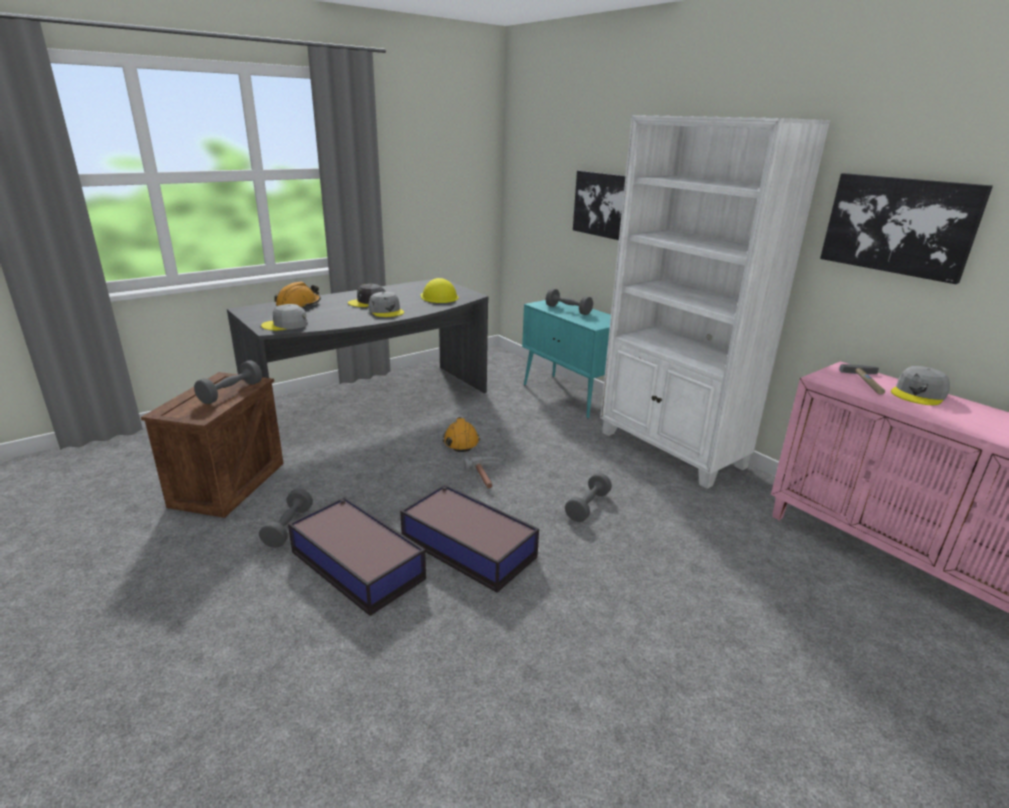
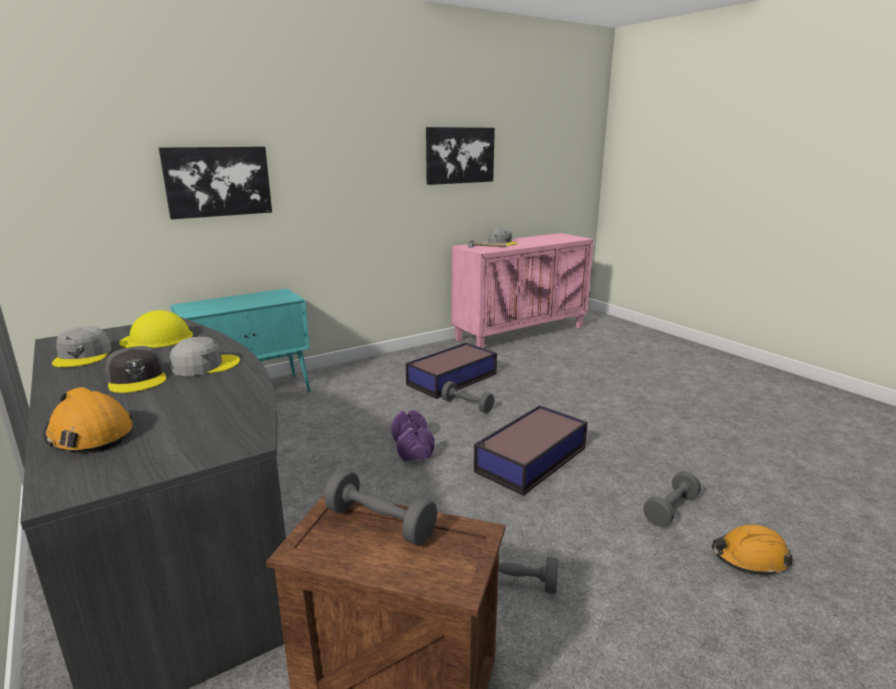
camera: 85 degrees left, 5 degrees down
(285, 325) = (224, 431): grey cap -> grey cap (83, 356)
(357, 564) = (568, 521): storage box -> storage box (451, 379)
(461, 441) = (330, 462): orange hard hat -> orange hard hat (749, 558)
(487, 476) = (413, 447): hammer -> purple dumbbell
(568, 310) = (228, 303): grey dumbbell -> grey dumbbell (671, 509)
(671, 450) = (385, 366): white bookcase -> none

